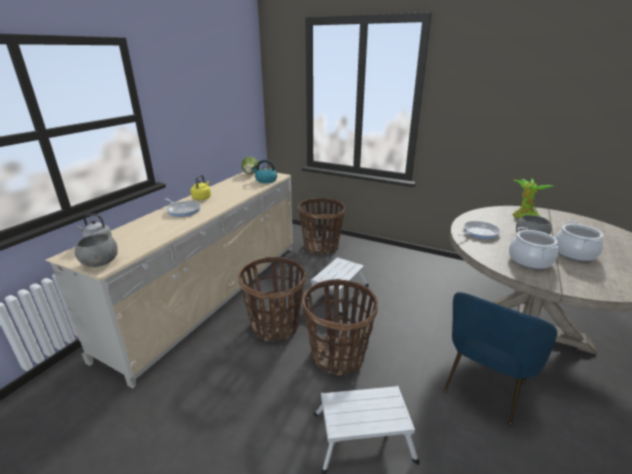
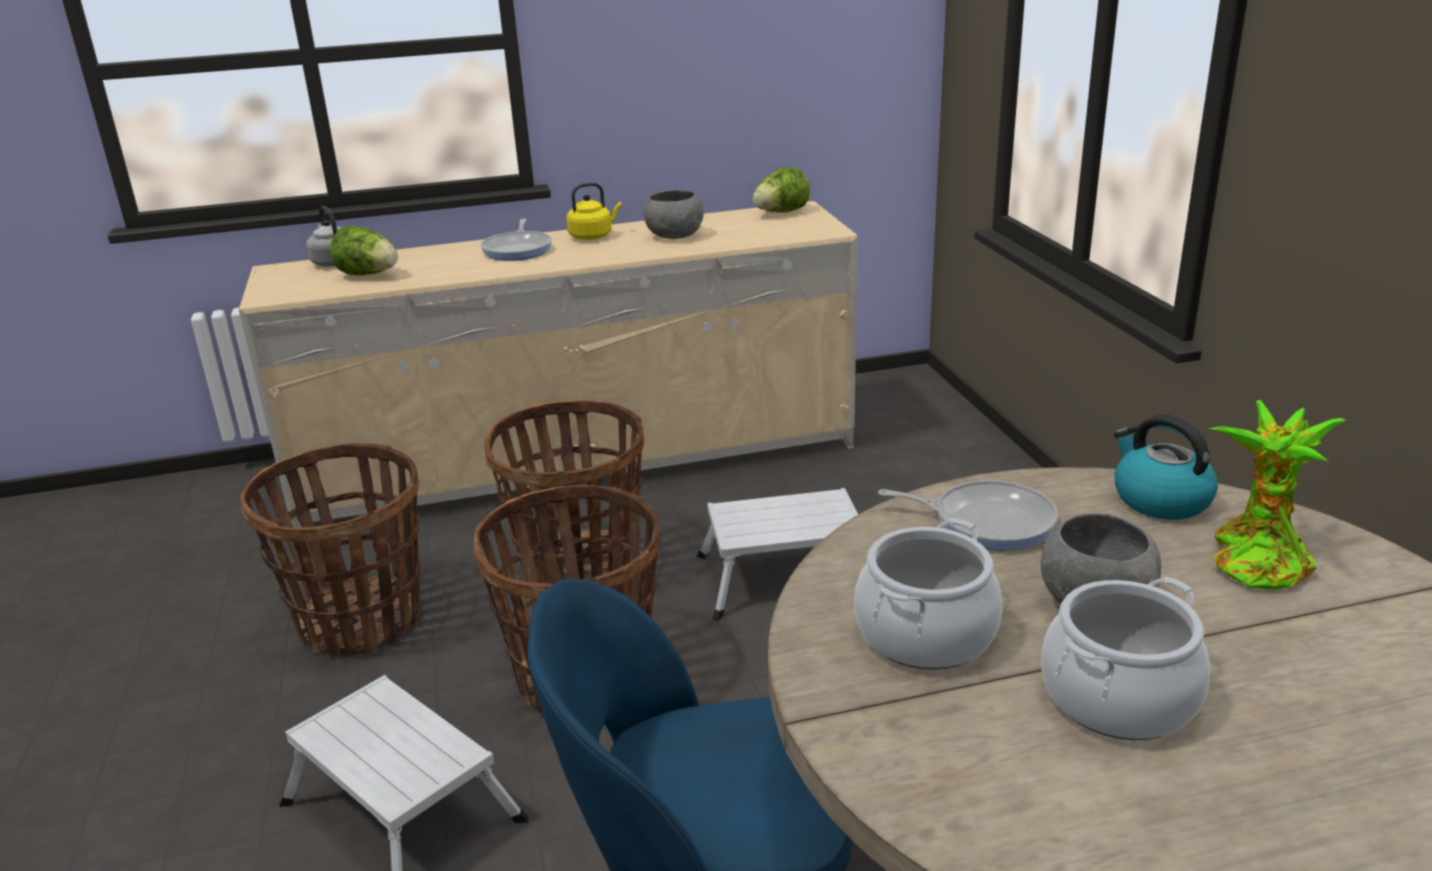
camera: 50 degrees right, 0 degrees up
(101, 262) = (278, 290): grey bowl -> grey bowl (675, 236)
(136, 240) = (369, 274): none -> lettuce
(265, 180) = (775, 233): kettle -> kettle (1159, 500)
(321, 247) = (929, 469): basket -> basket (361, 621)

